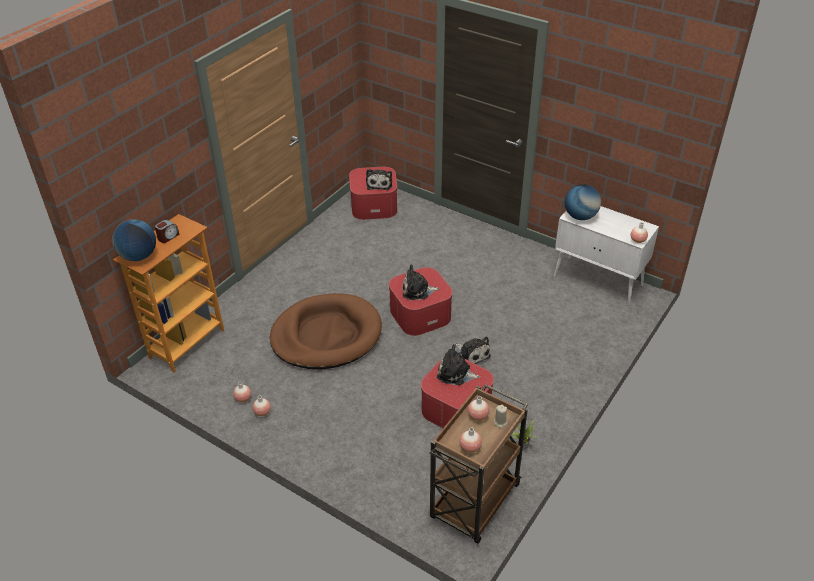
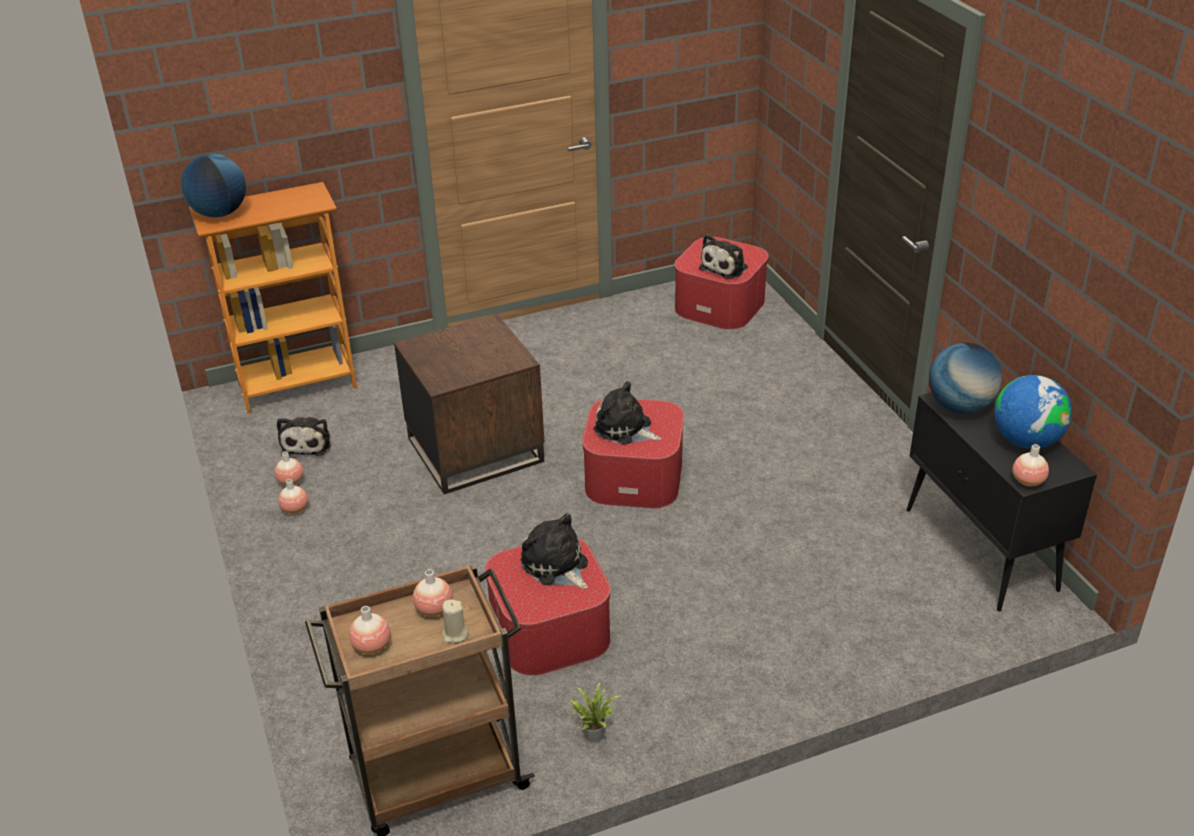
camera: 35 degrees right, 5 degrees down
(168, 237) = (278, 203): alarm clock -> none
(326, 335) = (475, 449): brown dog bed -> brown side table
(471, 355) = (651, 567): plush toy -> plush toy (307, 443)
(598, 281) = (981, 550): white cabinet -> black cabinet
(620, 222) = (1026, 441): none -> globe

